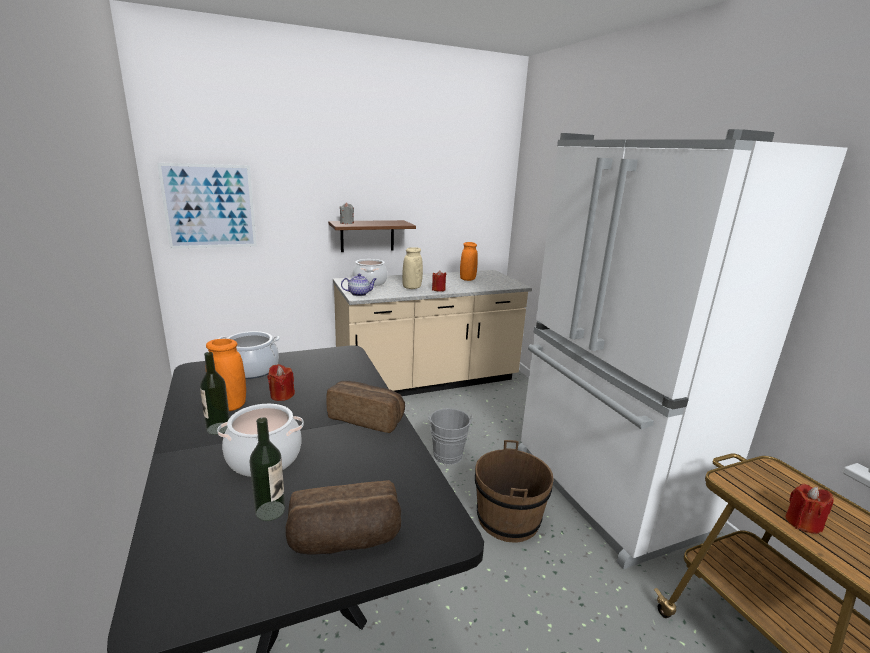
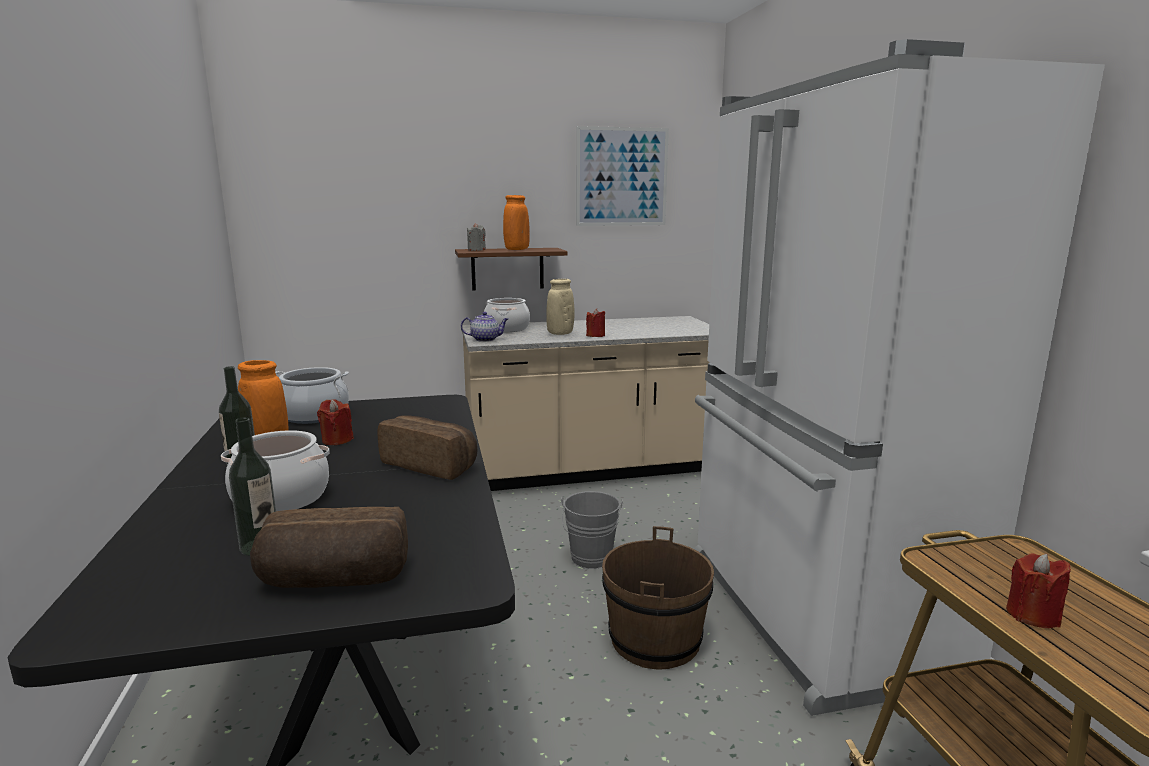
camera: 10 degrees right, 5 degrees down
(210, 206) = (305, 232): picture -> picture (621, 177)
(467, 279) = (644, 325): orange vase -> orange vase (517, 249)

